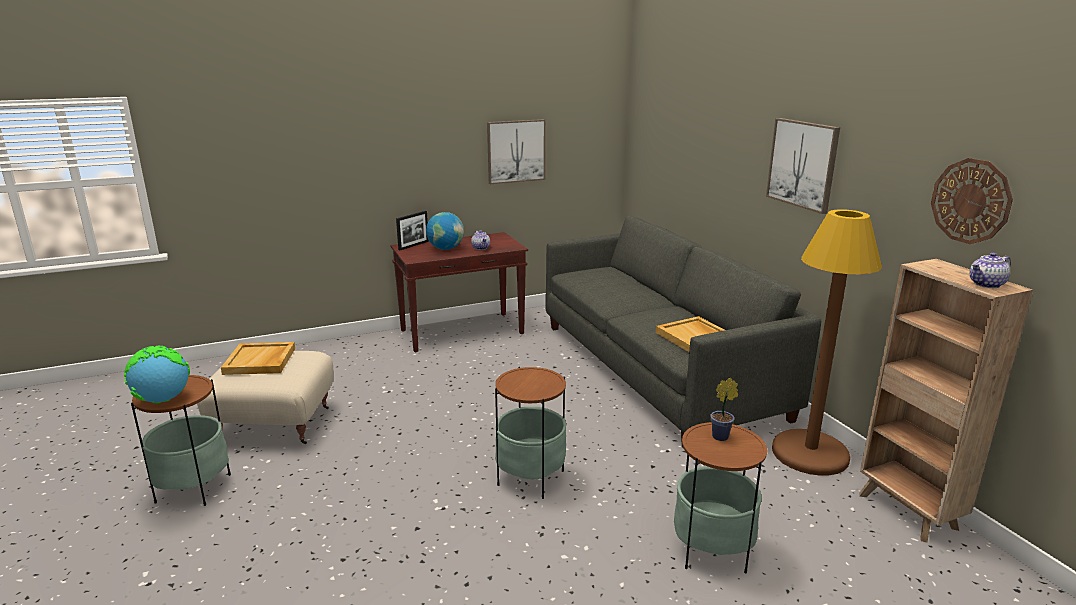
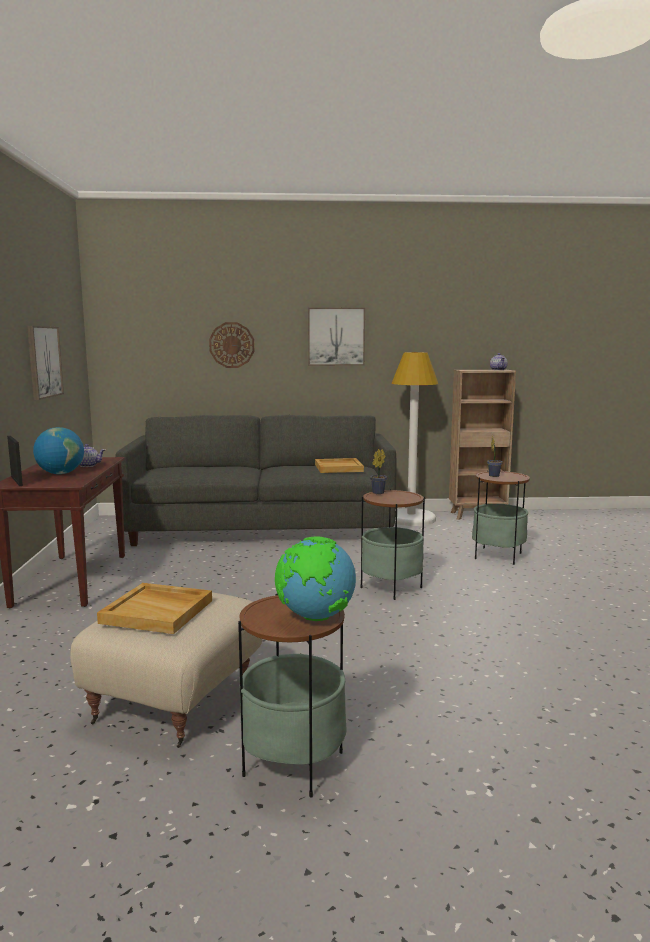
camera: 70 degrees left, 10 degrees down
(540, 372) = (377, 493): none -> potted plant
(810, 453) = (411, 519): brown floor lamp -> white floor lamp
(970, 201) = (461, 335): wall clock -> wall clock (232, 345)

